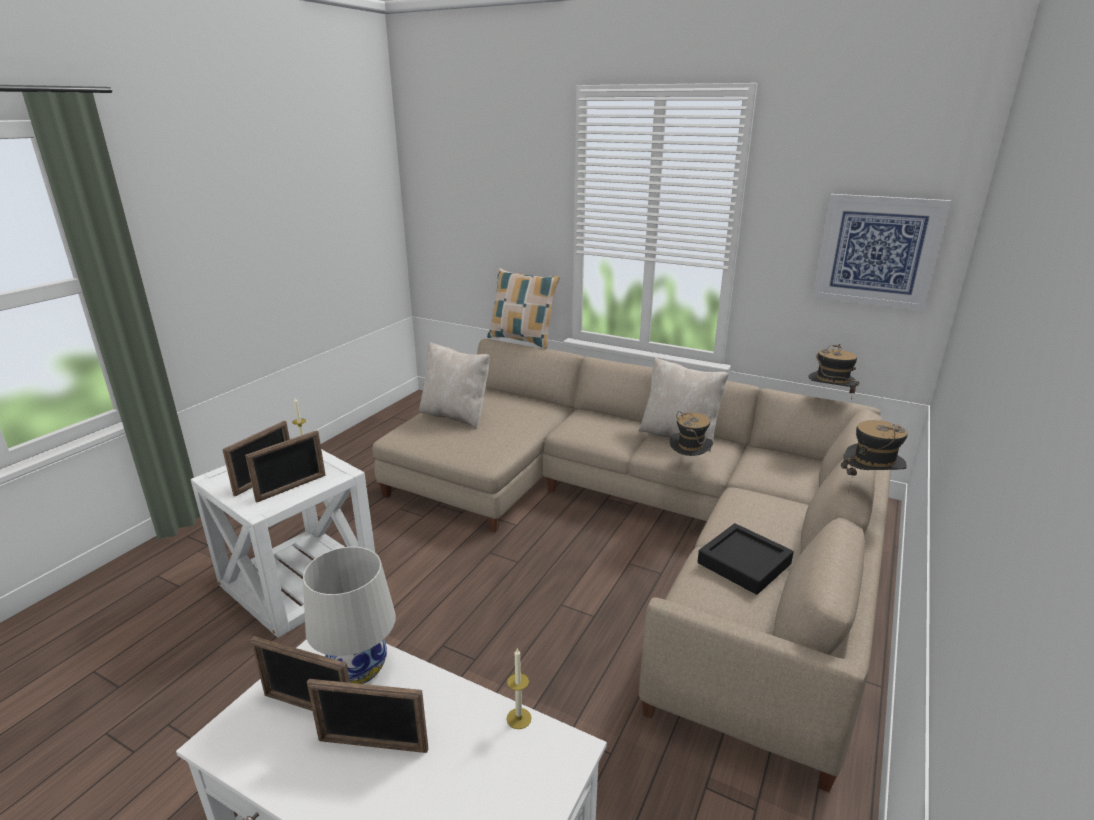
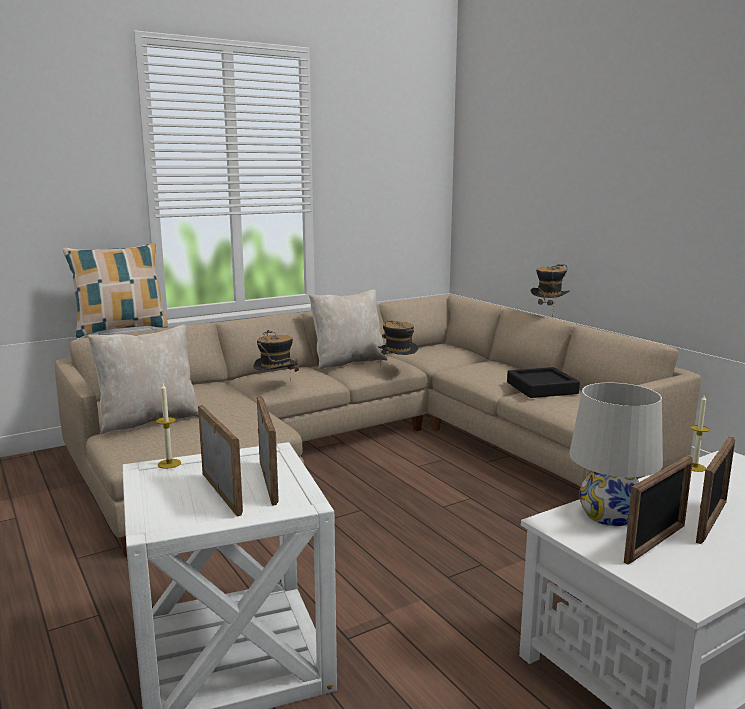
camera: 60 degrees left, 10 degrees down
(828, 400) = (425, 297): hat -> hat (276, 386)
(877, 251) = (406, 183): picture -> none

